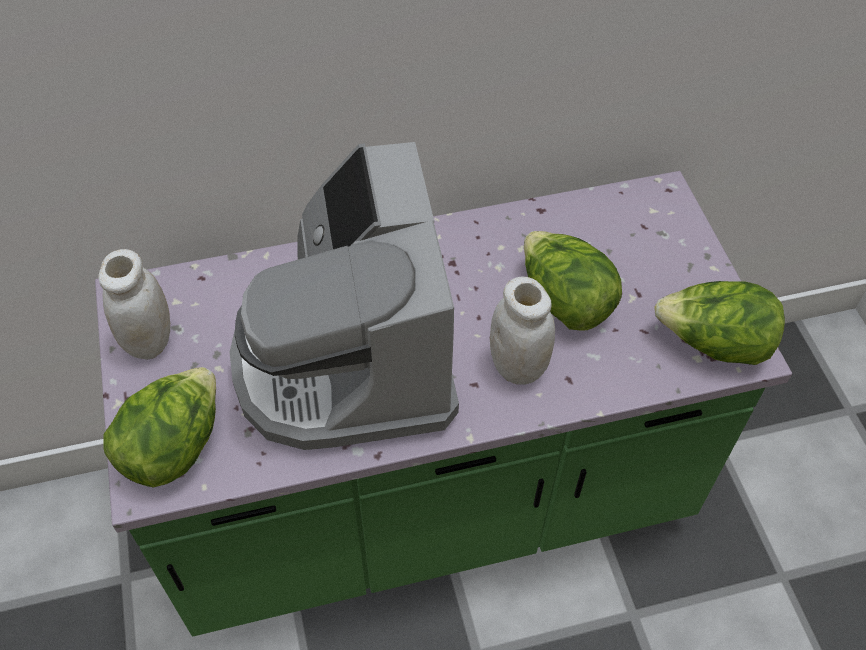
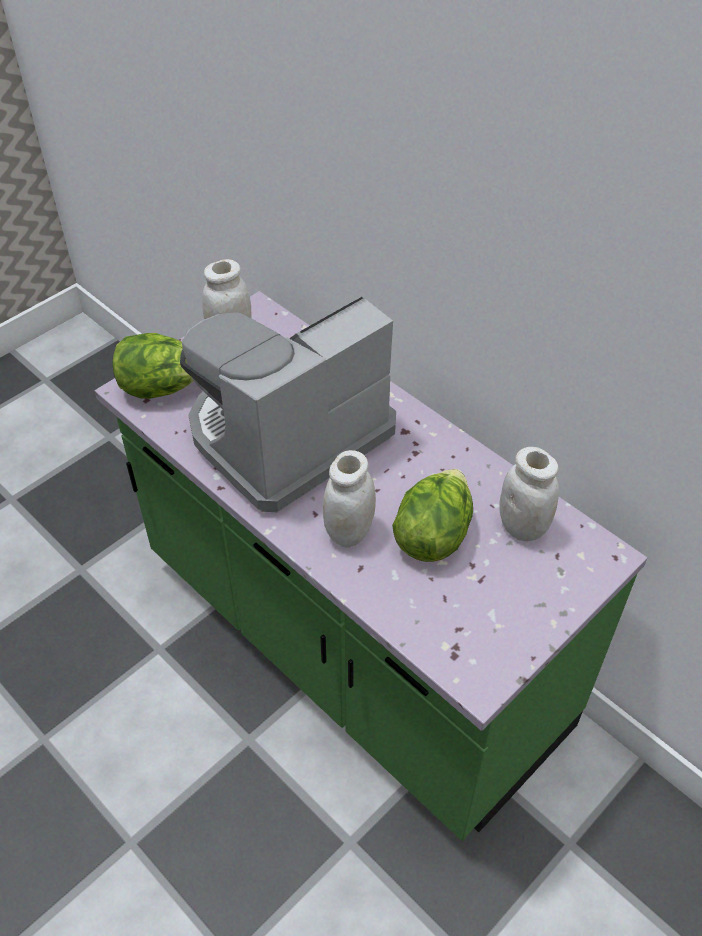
camera: 60 degrees right, 5 degrees down
(597, 232) = (523, 527): none -> white jar
(713, 344) = (468, 652): lettuce -> none

